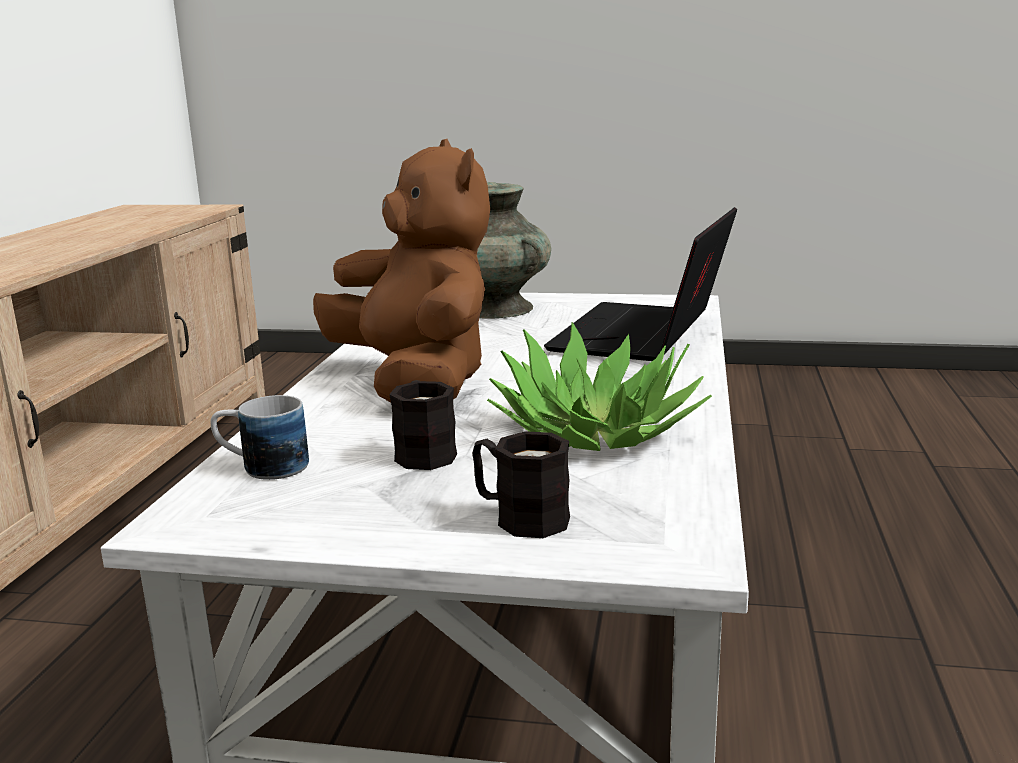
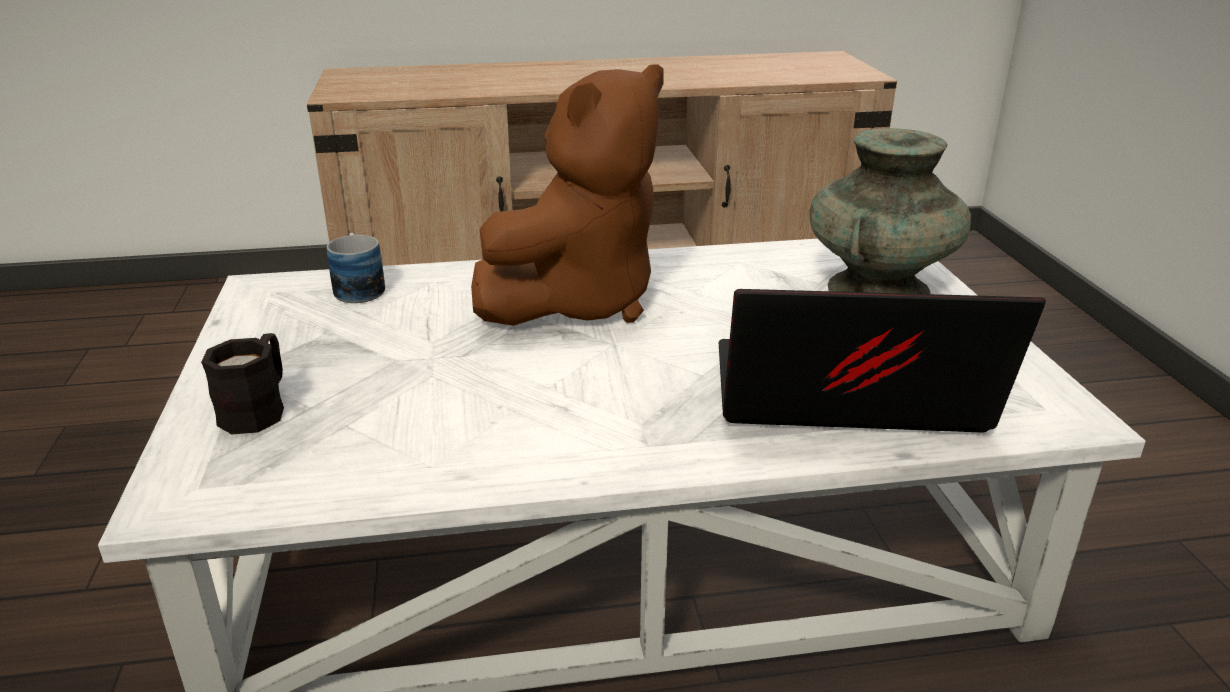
camera: 70 degrees right, 10 degrees up
(424, 452) = (399, 341): black mug -> none
(596, 431) = (472, 416): potted plant -> none

